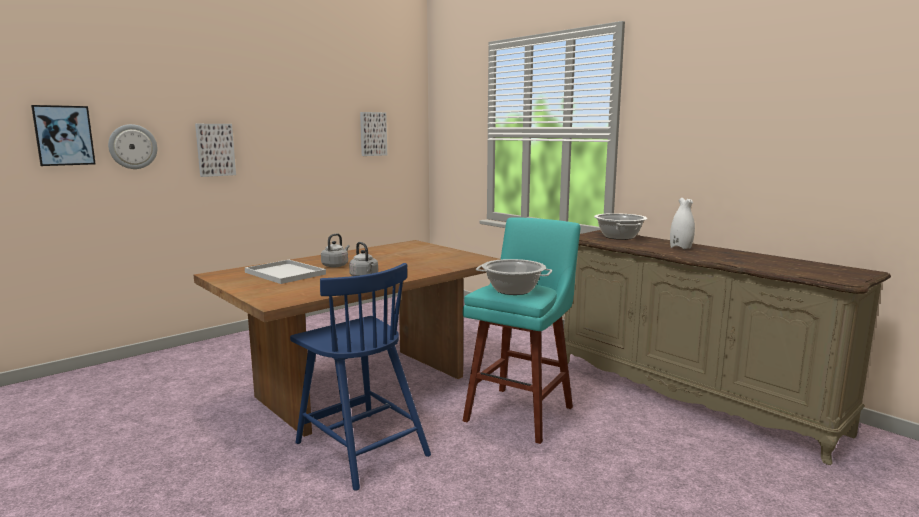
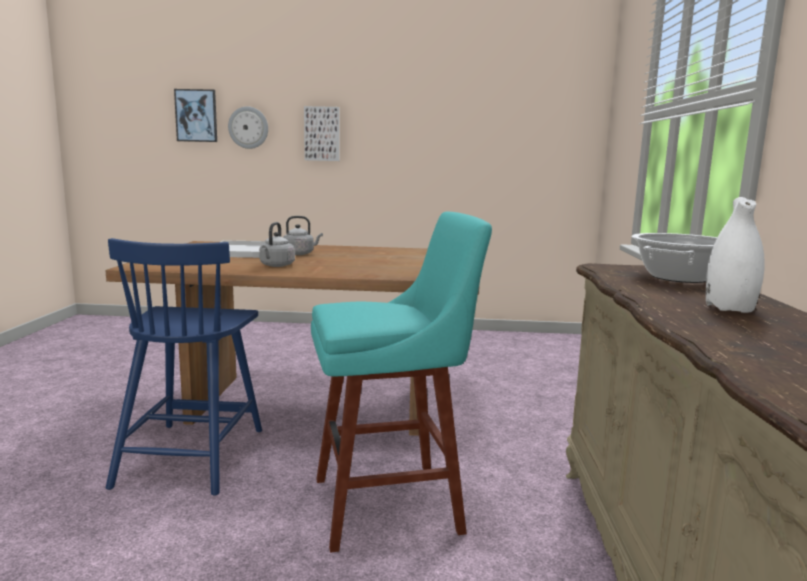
camera: 45 degrees right, 0 degrees up
(372, 134) = (515, 122): picture -> none
(513, 290) = (361, 311): cooking pot -> none

